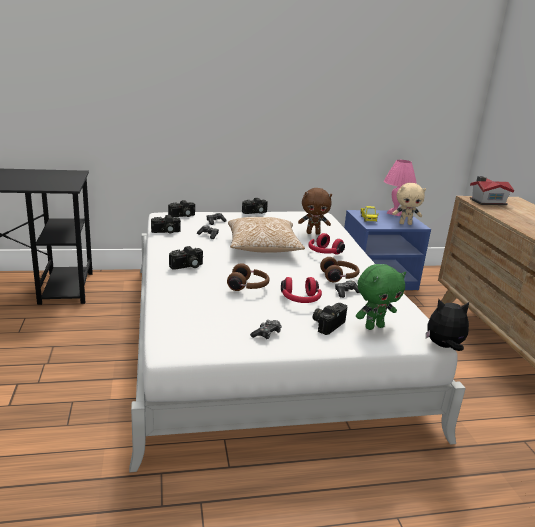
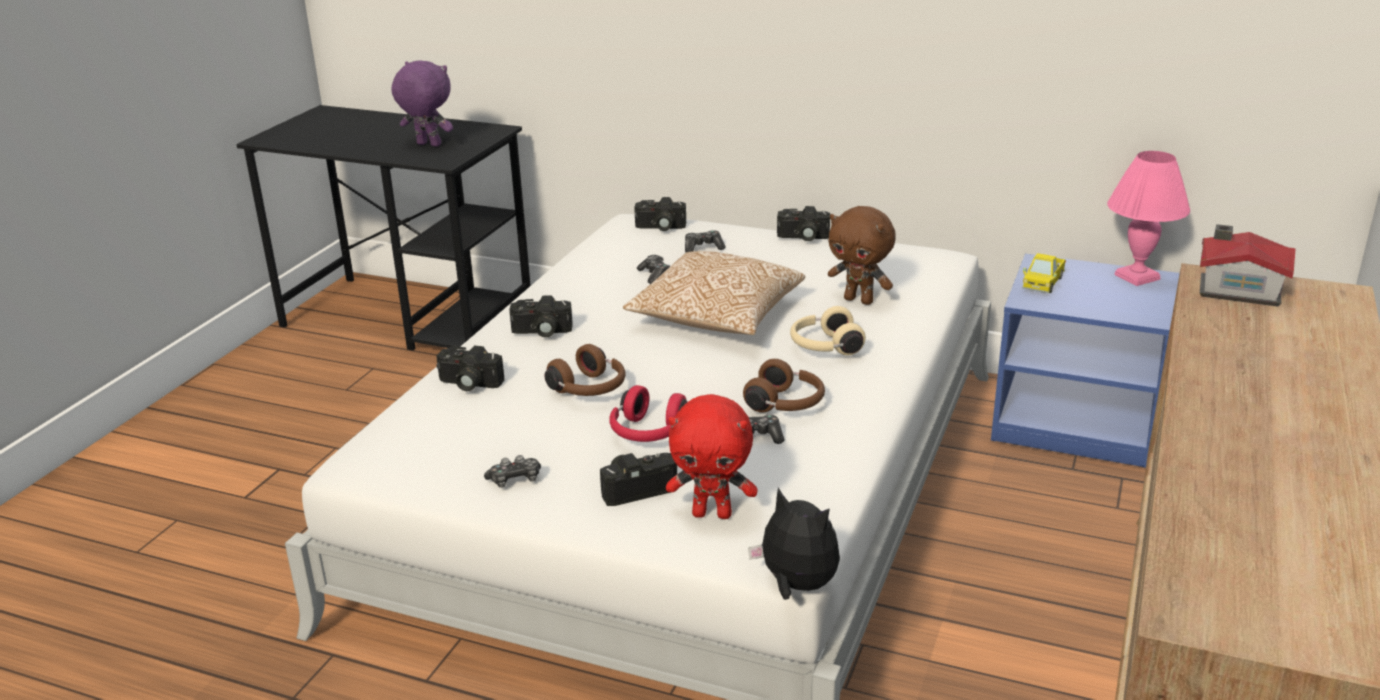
camera: 35 degrees right, 5 degrees up
(46, 181) = (427, 145): none -> purple plush toy
(166, 232) = (591, 257): camera -> camera (468, 384)
(323, 252) = (824, 347): red headphones -> beige headphones
(374, 326) = (712, 513): green plush toy -> red plush toy
(405, 223) = (1123, 307): beige plush toy -> none

